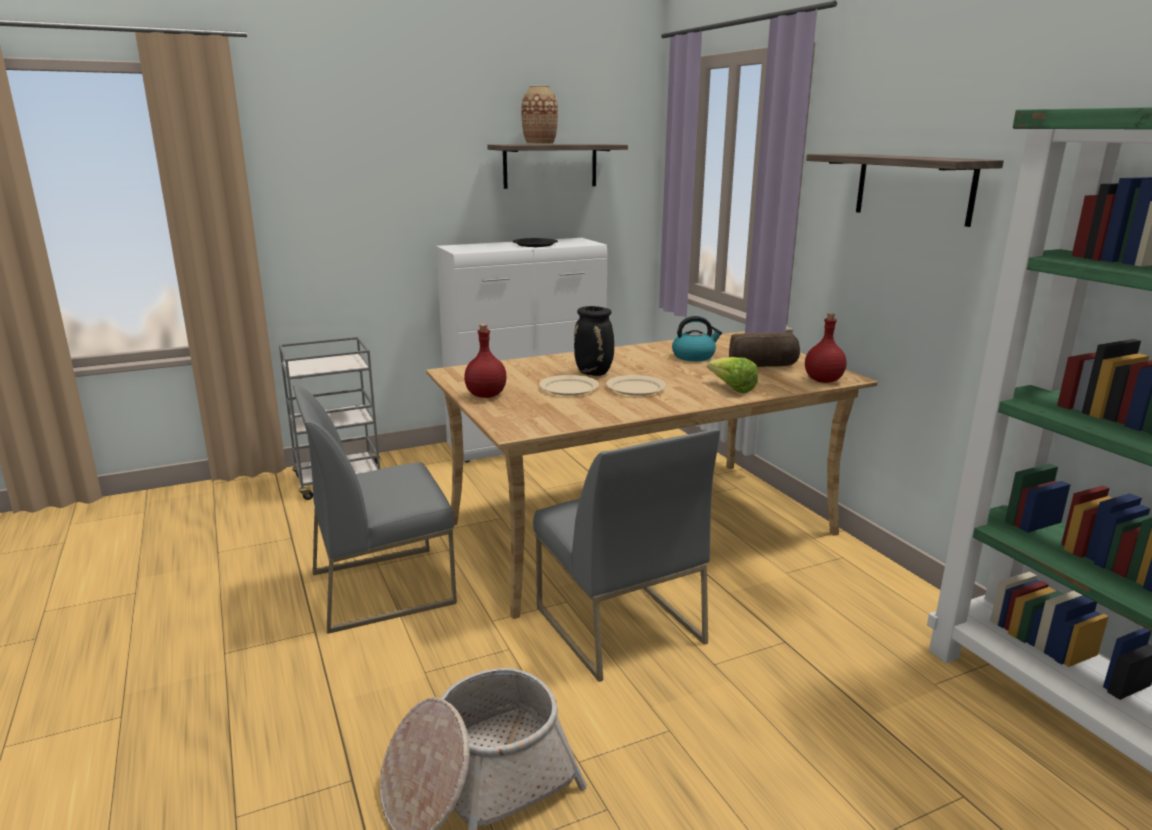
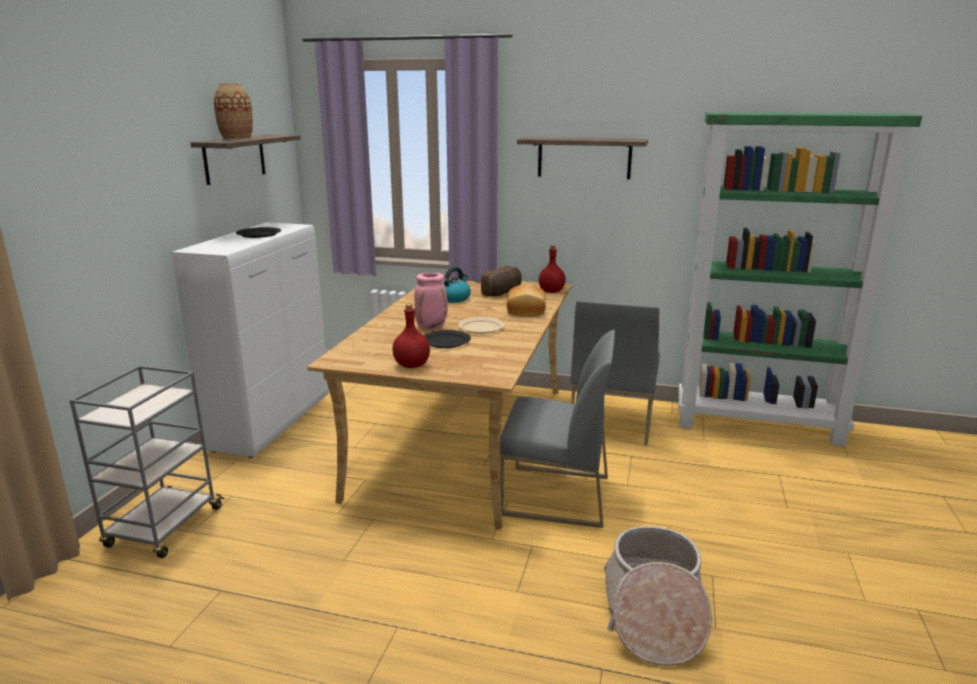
camera: 50 degrees left, 0 degrees up
(383, 587) = (381, 569): grey chair -> grey chair (611, 421)
(569, 388) = (446, 341): beige plate -> black plate
(594, 373) = (432, 327): black vase -> pink vase
(732, 389) = (527, 310): lettuce -> bread

